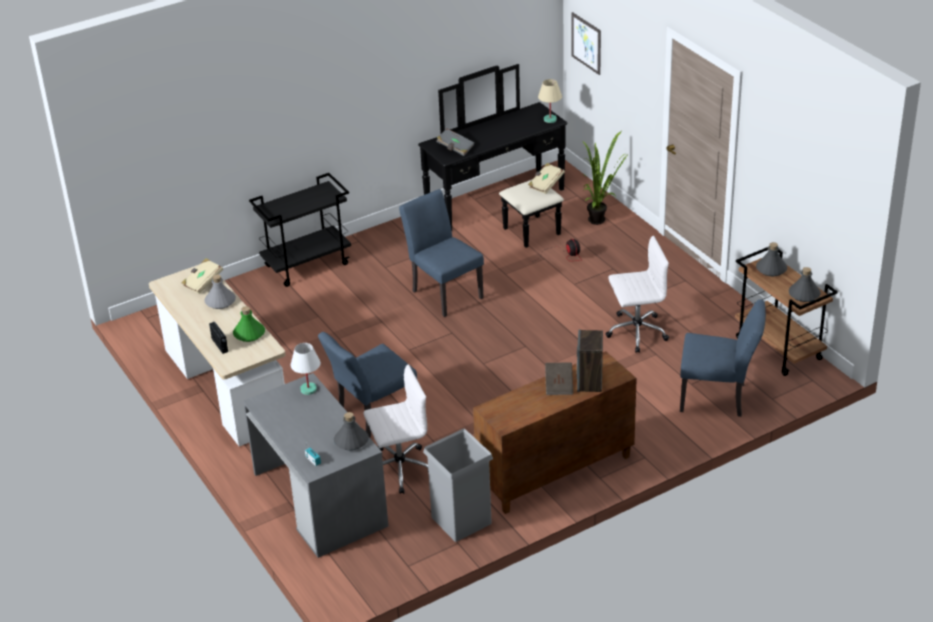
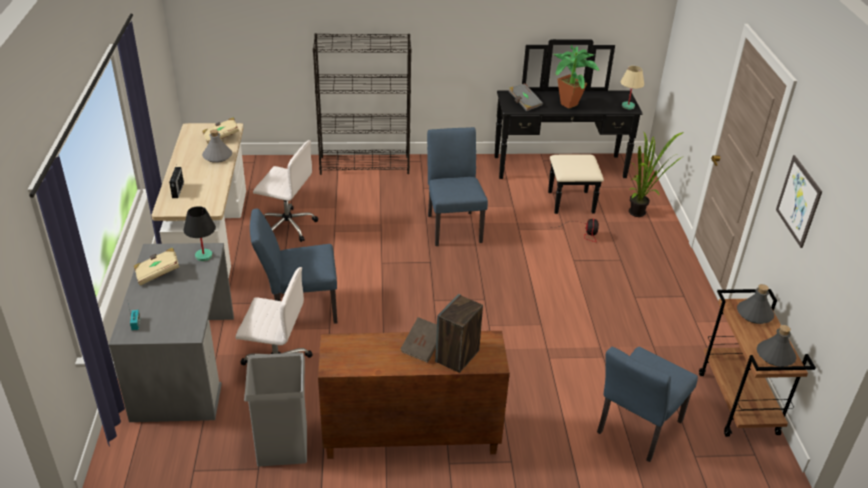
camera: 25 degrees right, 0 degrees up
(249, 334) = (210, 190): green bottle -> none
(307, 264) = (365, 165): black cart -> black bookcase
(309, 389) = (204, 256): white table lamp -> black table lamp
(351, 441) = (187, 319): grey bottle -> none
(499, 137) = (570, 106): none -> potted plant
(545, 184) = (594, 162): beige book -> beige book (158, 273)
(586, 43) = (683, 40): picture -> picture (798, 201)
(635, 332) = (598, 327): white office chair -> white office chair (287, 226)
(718, 398) = (635, 430): blue chair -> blue chair turned 90 degrees clockwise

